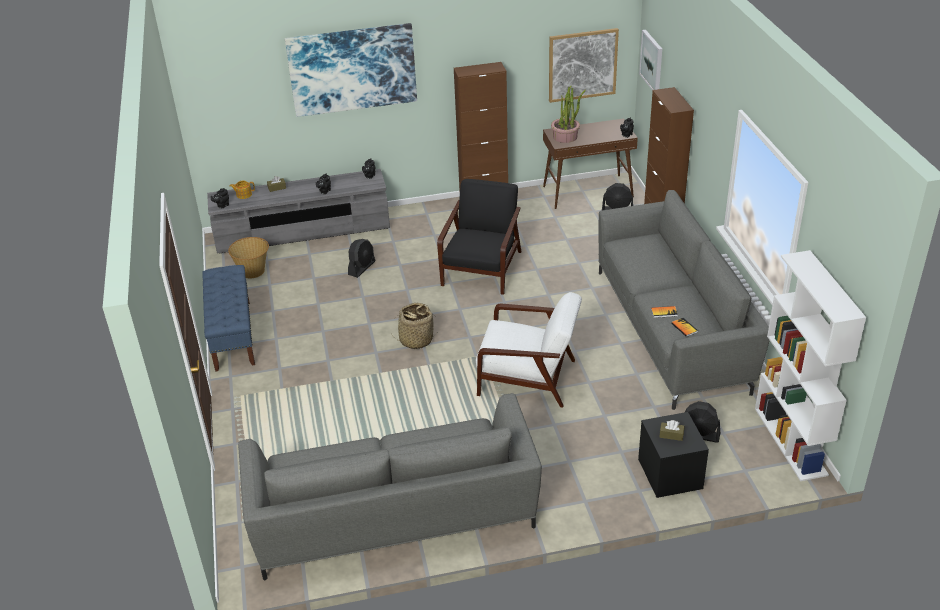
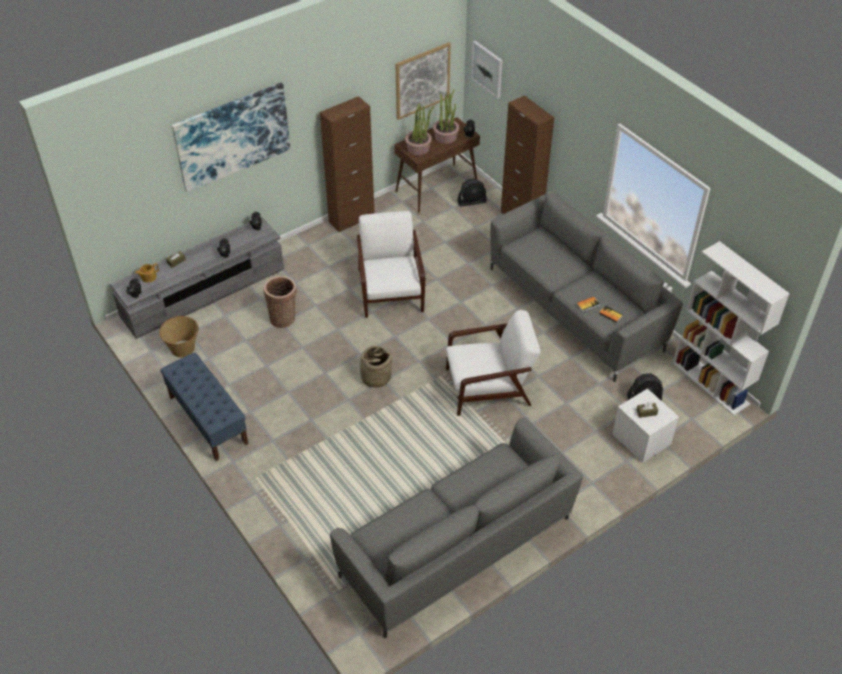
camera: 25 degrees left, 10 degrees up
(362, 268) = (283, 318): black fan -> basket
(482, 267) = (390, 289): black armchair -> white armchair
(600, 132) = (446, 136): none -> potted plant
(670, 474) = (641, 439): black nightstand -> white nightstand

